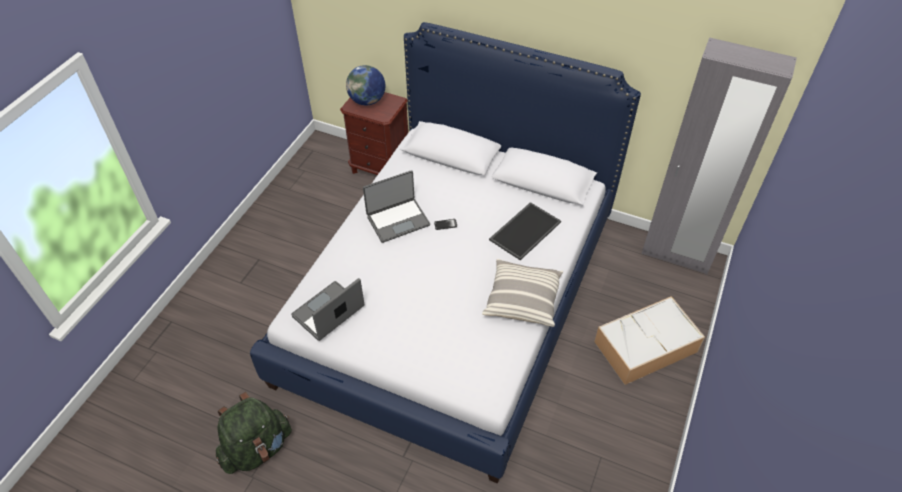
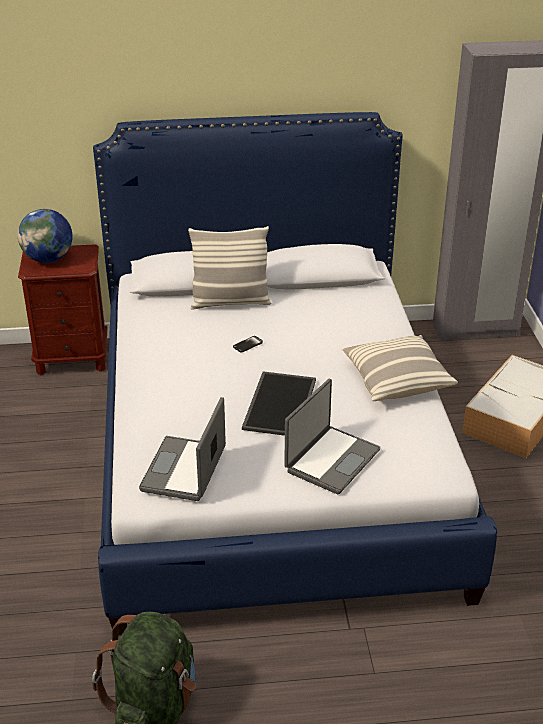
camera: 30 degrees left, 15 degrees down
(398, 220) = (186, 358): laptop -> laptop (331, 460)
(463, 181) = (230, 302): none -> pillow
(524, 230) = (340, 321): tray -> tray (278, 403)

